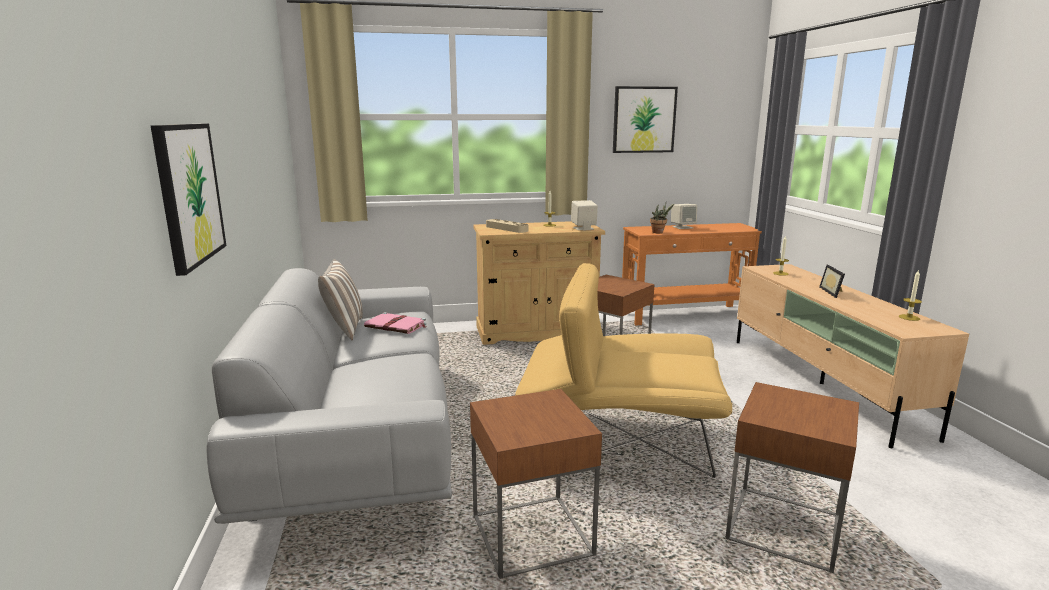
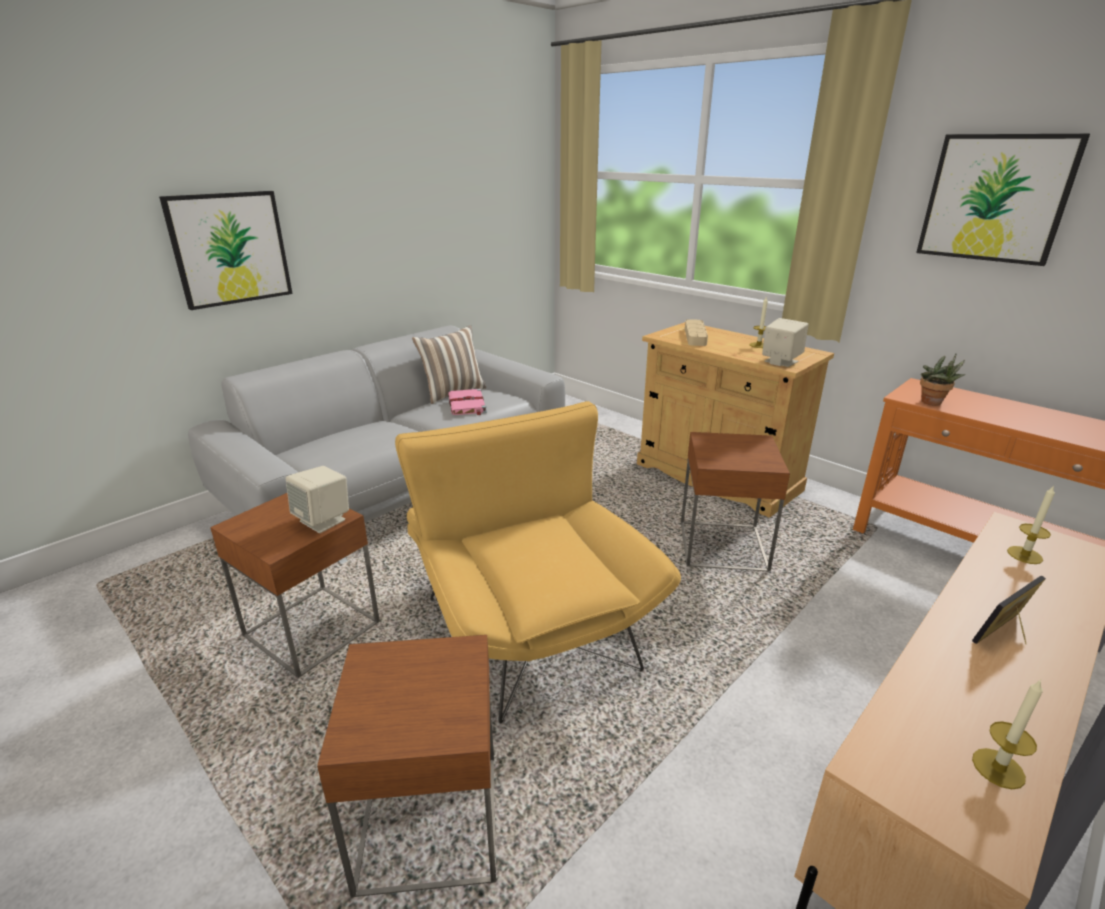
camera: 55 degrees right, 10 degrees up
(682, 227) = (1014, 408): beige speaker -> beige speaker (323, 520)

